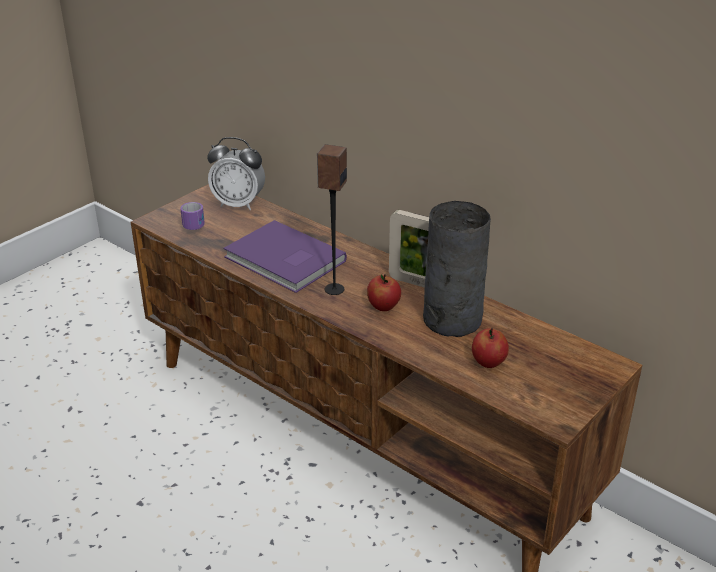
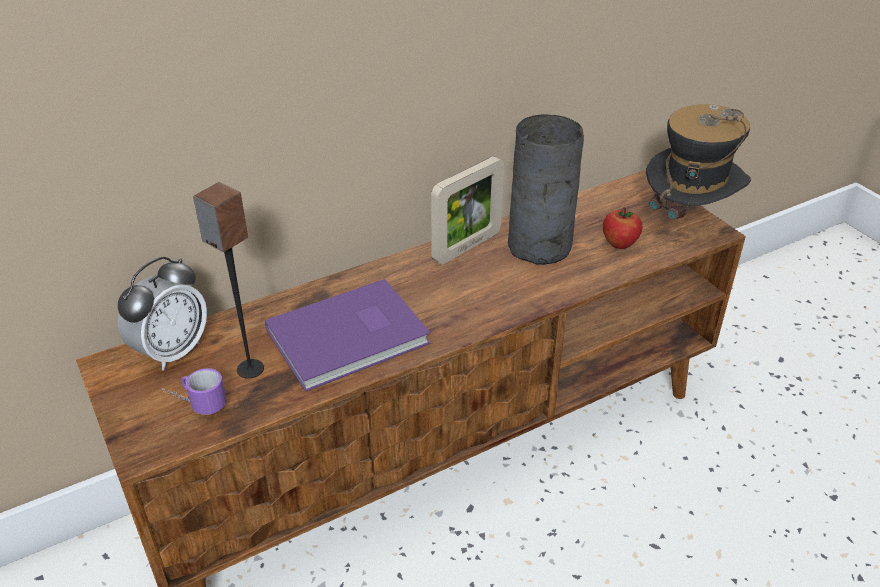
camera: 70 degrees left, 5 degrees up
(334, 289) = (439, 312): speaker -> speaker (249, 369)
(383, 307) = (494, 284): apple -> none
(559, 400) = (687, 222): none -> hat

